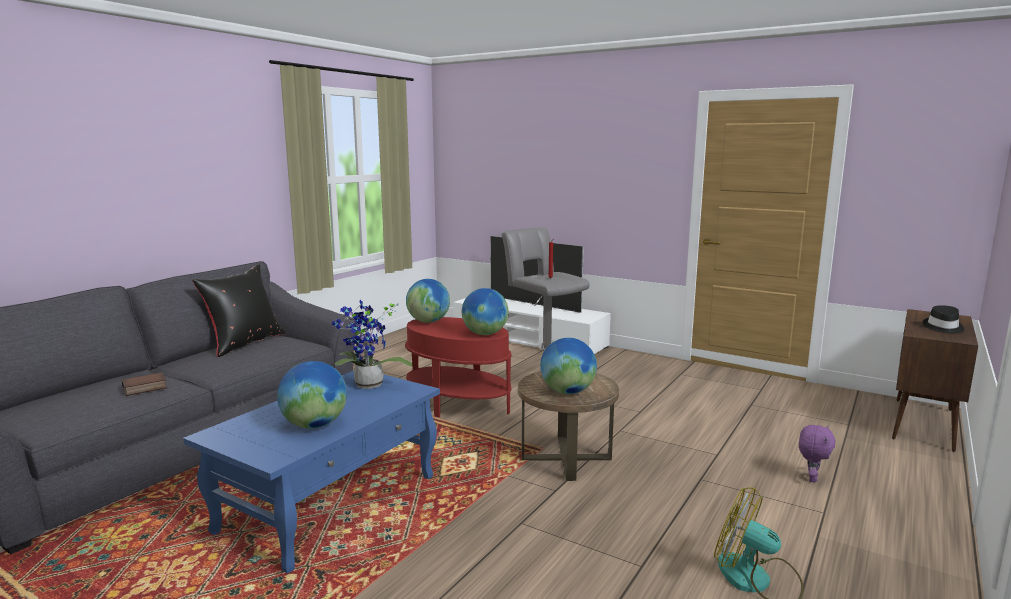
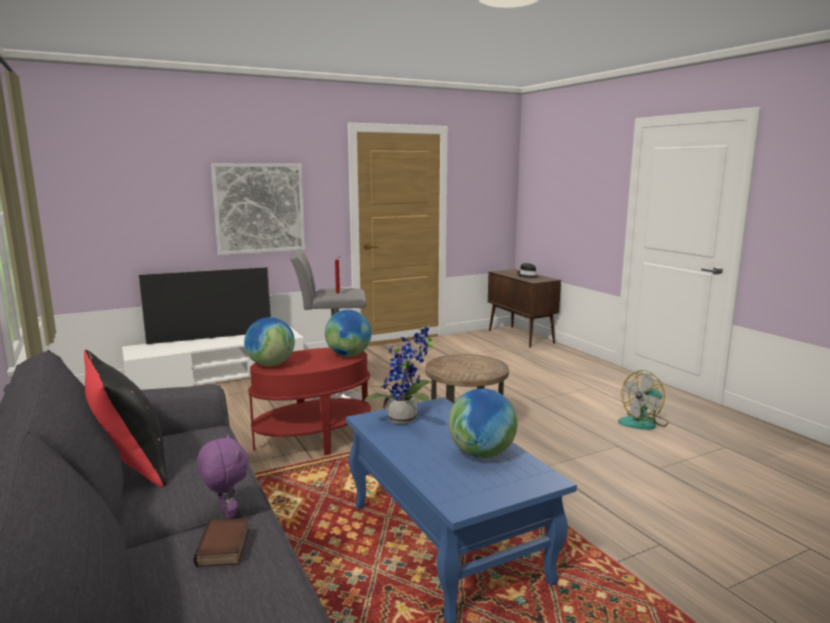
camera: 60 degrees left, 0 degrees up
(567, 392) = (479, 369): globe -> none
(593, 186) = (259, 208): none -> picture
(811, 478) = (555, 377): purple plush toy -> purple plush toy (226, 513)

